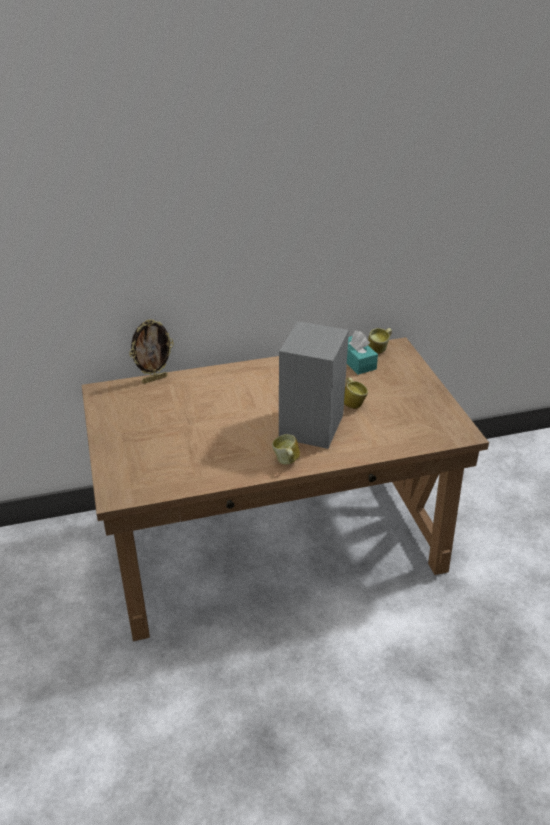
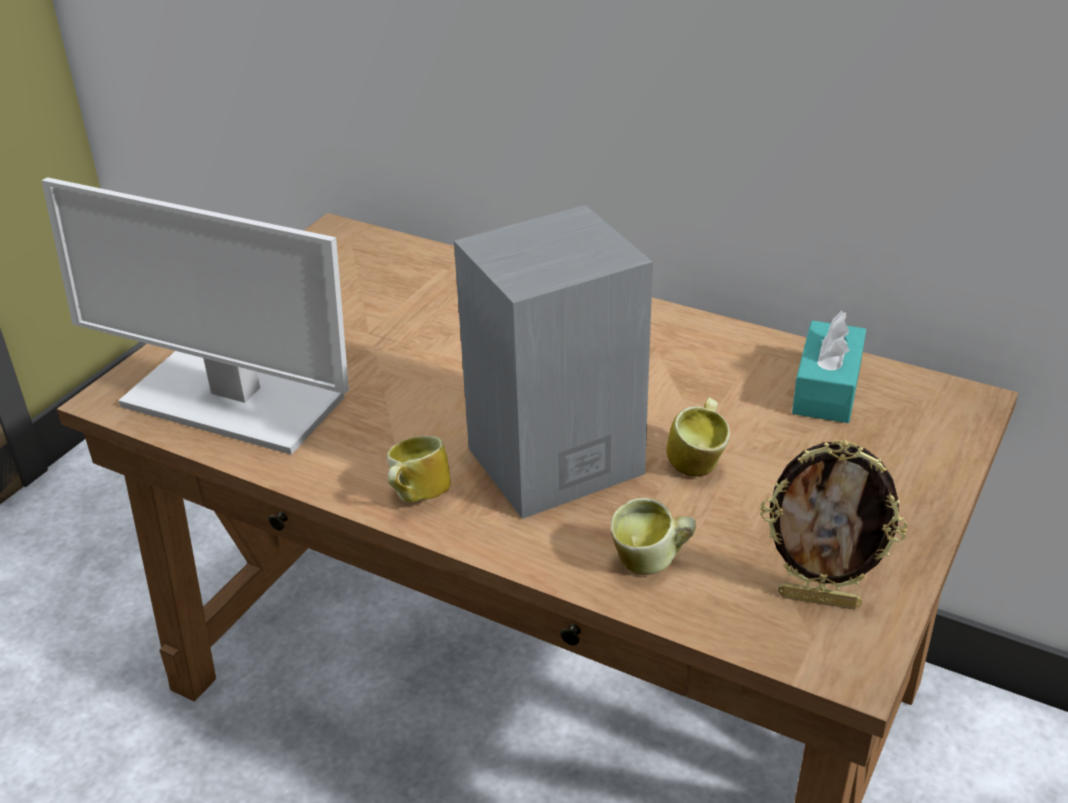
camera: 45 degrees right, 0 degrees up
(154, 379) = (433, 251): picture frame -> picture frame (819, 599)
(167, 471) = (229, 402): none -> monitor
(379, 350) = (914, 389): mug -> mug (651, 564)

